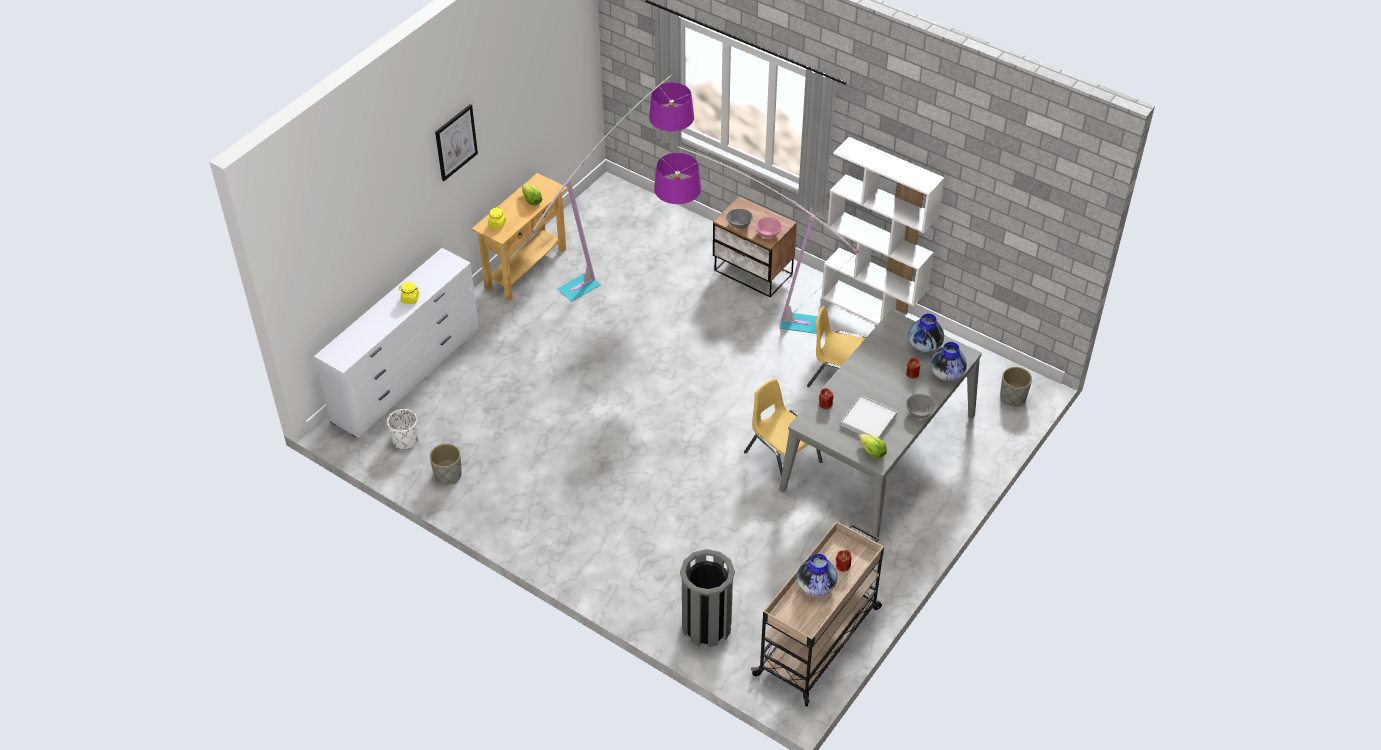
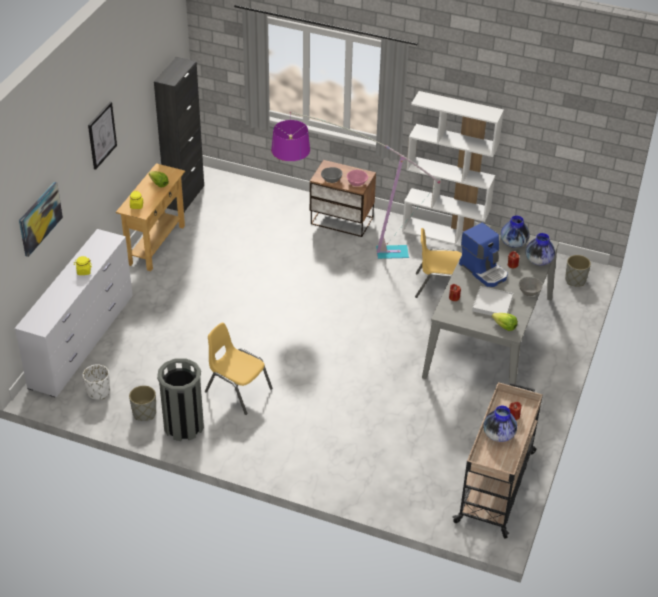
camera: 15 degrees left, 5 degrees down
(358, 236) = (39, 218): none -> picture
(578, 211) = (184, 196): none -> black cabinet
(631, 257) = (240, 224): floor lamp -> none
(706, 626) = (402, 492): grey trash can -> grey trash can (184, 426)
(782, 457) = (415, 353): yellow chair -> yellow chair (238, 390)
(874, 375) = (484, 270): none -> coffee machine

